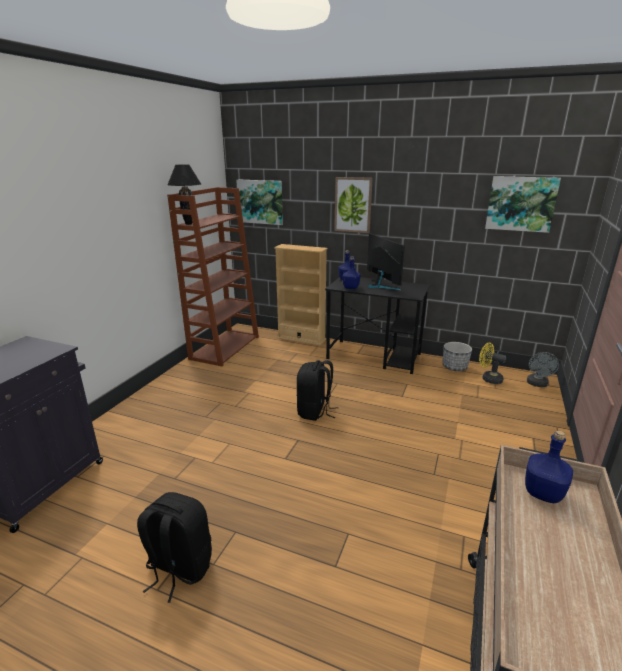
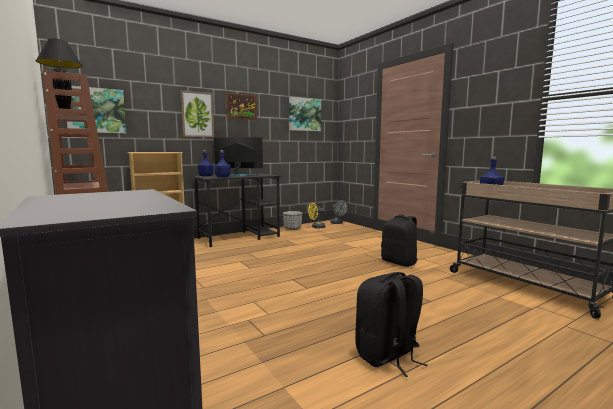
camera: 55 degrees left, 15 degrees down
(315, 411) = (268, 266): black backpack -> black backpack (399, 262)
(411, 194) = (241, 107): none -> picture

